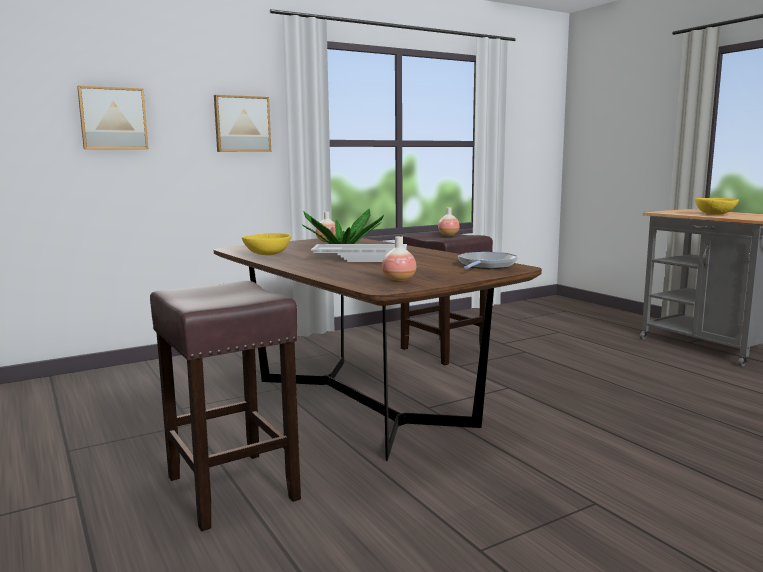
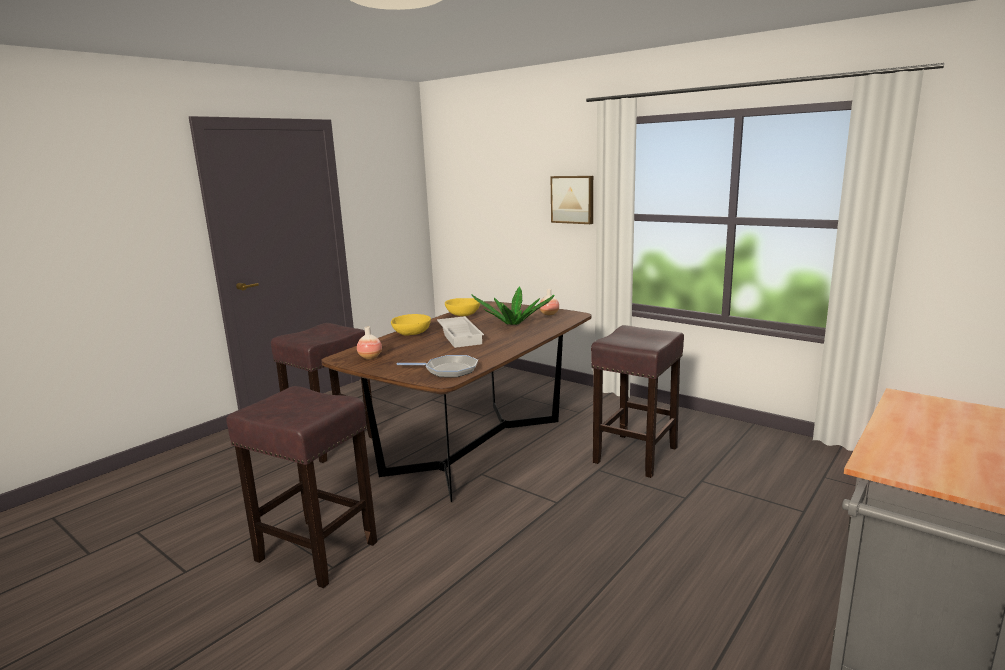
camera: 70 degrees right, 5 degrees up
(113, 118) = (493, 196): picture -> none
(448, 235) = (646, 337): vase -> none
(557, 514) = (315, 551): none -> brown stool
(715, 214) = (935, 435): yellow bowl -> yellow bowl (411, 334)

